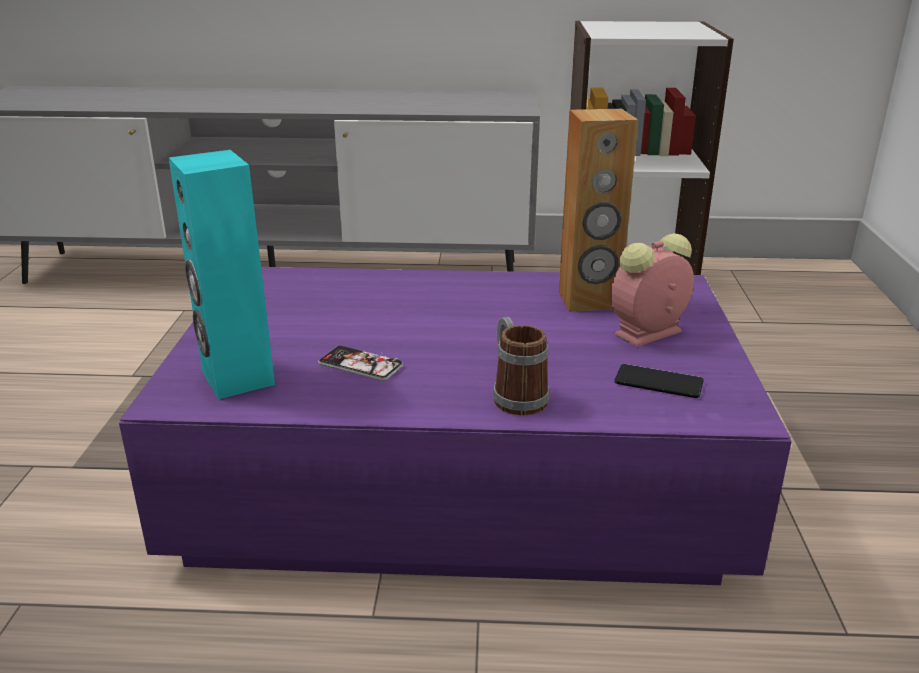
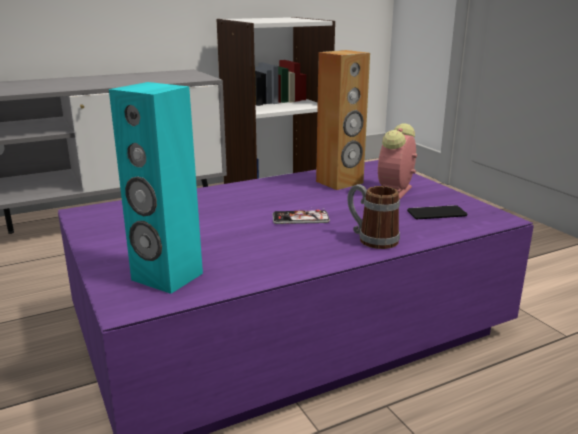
camera: 30 degrees left, 5 degrees down
(360, 365) = (248, 246): phone -> phone (300, 218)

